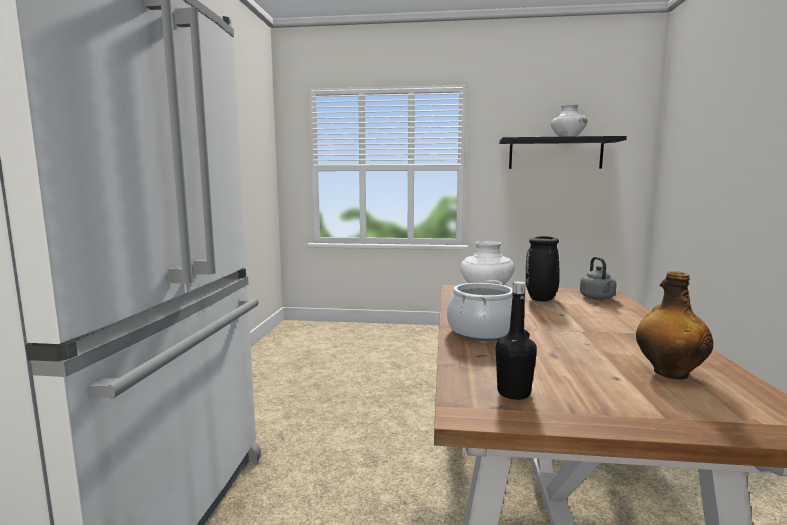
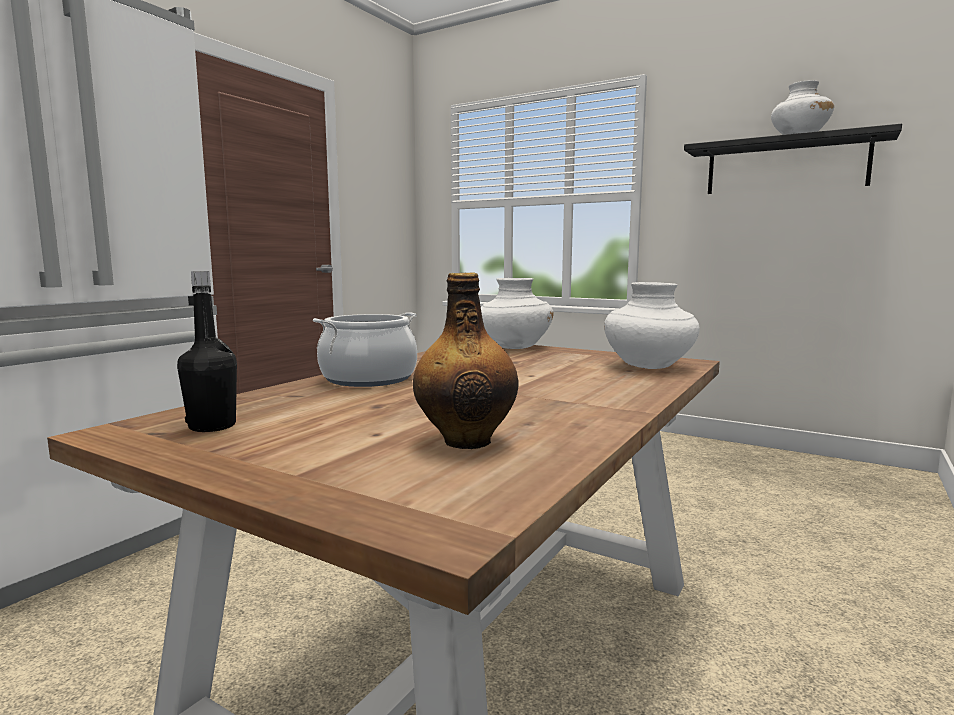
camera: 25 degrees right, 0 degrees up
(541, 299) = (557, 360): black vase -> none
(598, 298) = (649, 366): grey kettle -> white vase

